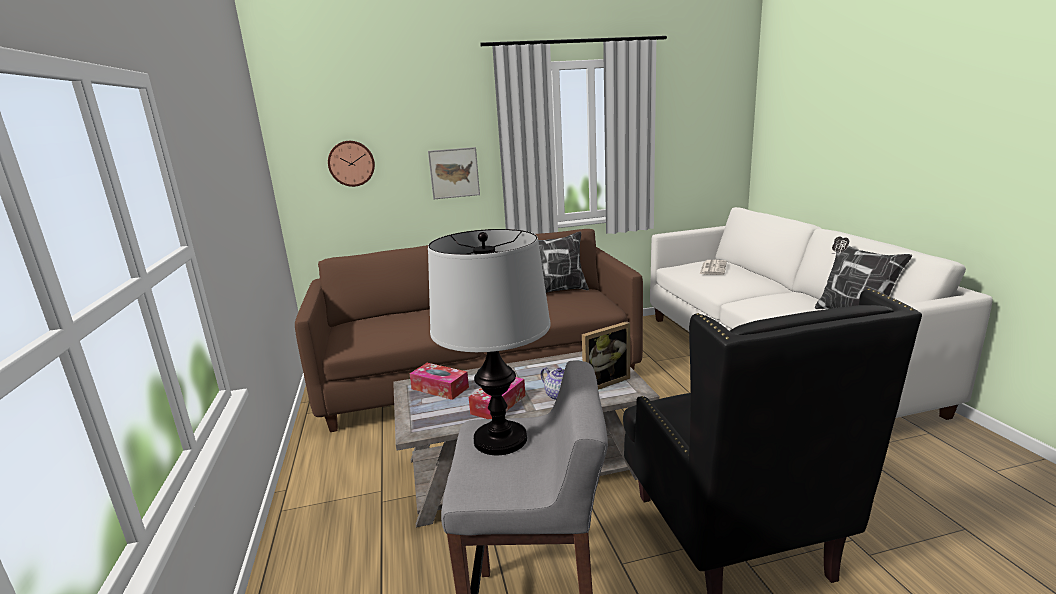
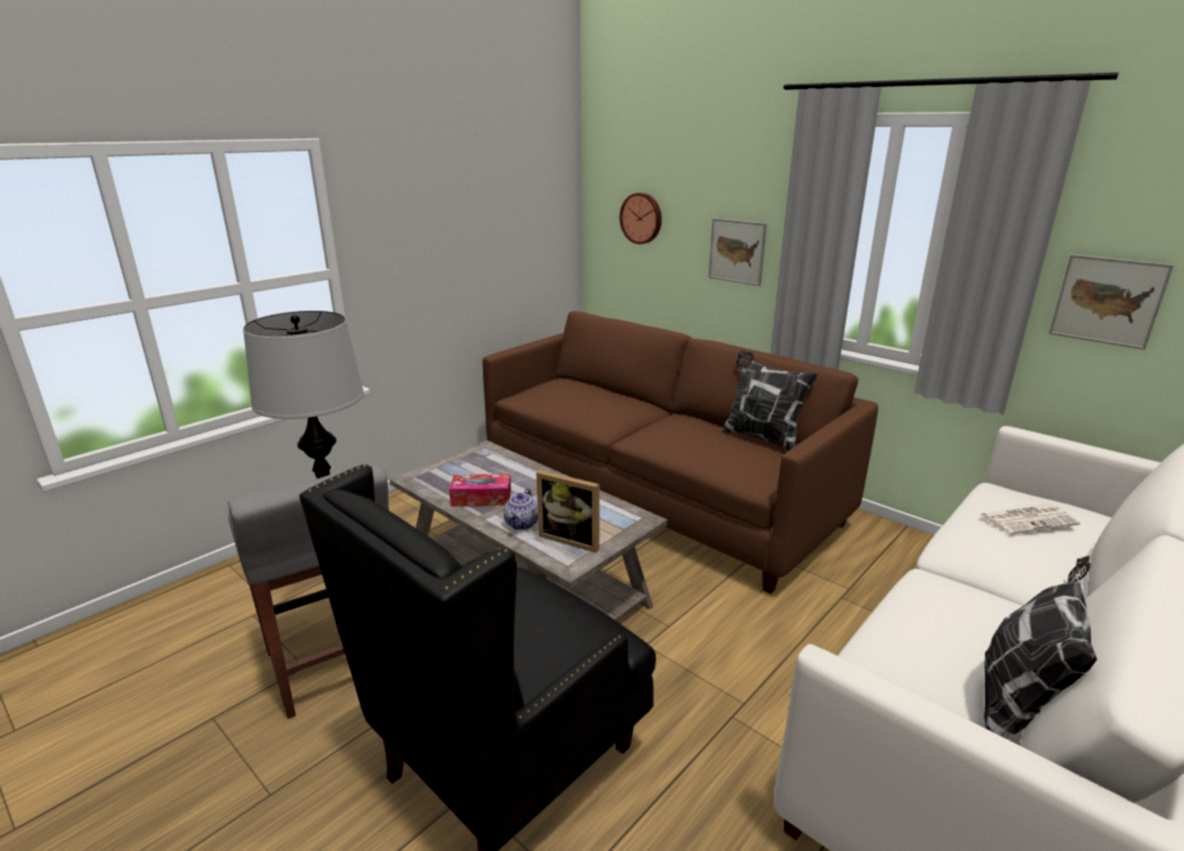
camera: 55 degrees right, 5 degrees up
(440, 388) = (490, 462): tissue box -> none
(677, 154) = (1107, 300): none -> picture

